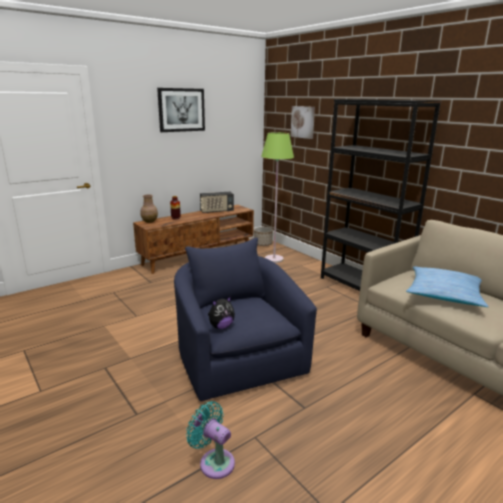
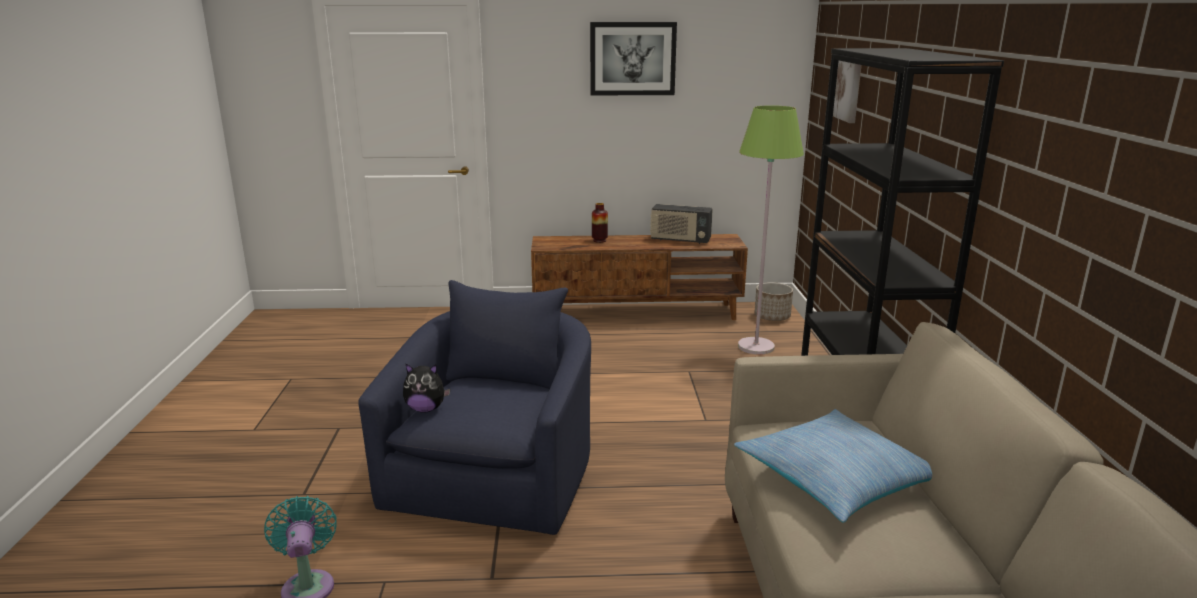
camera: 35 degrees right, 0 degrees up
(149, 221) = (556, 239): brown vase -> none

